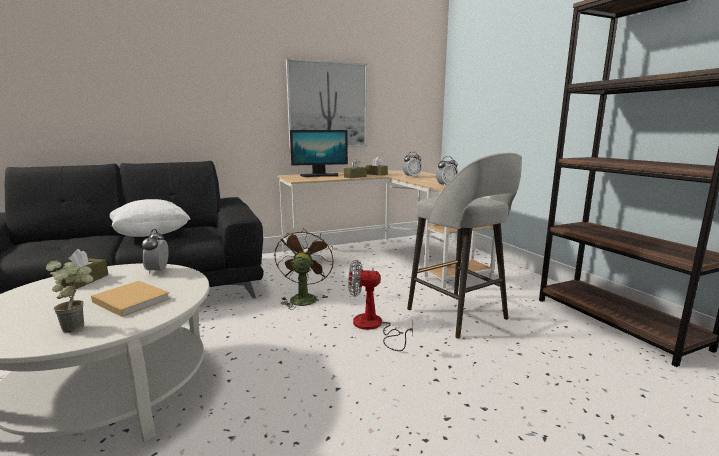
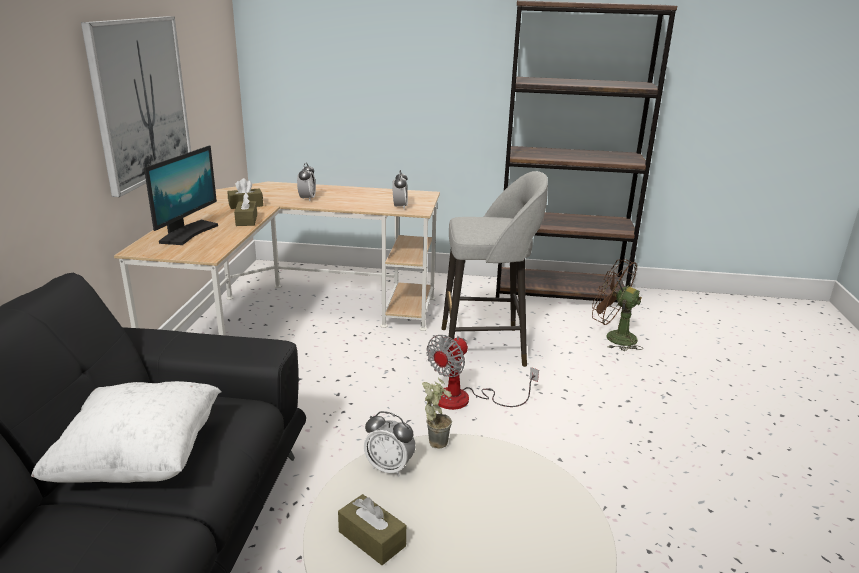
camera: 60 degrees left, 10 degrees up
(80, 326) = (553, 539): potted plant -> potted plant (435, 439)
(130, 300) = (489, 497): beige book -> none
(303, 298) = (341, 420): brown fan -> brown fan (613, 337)

